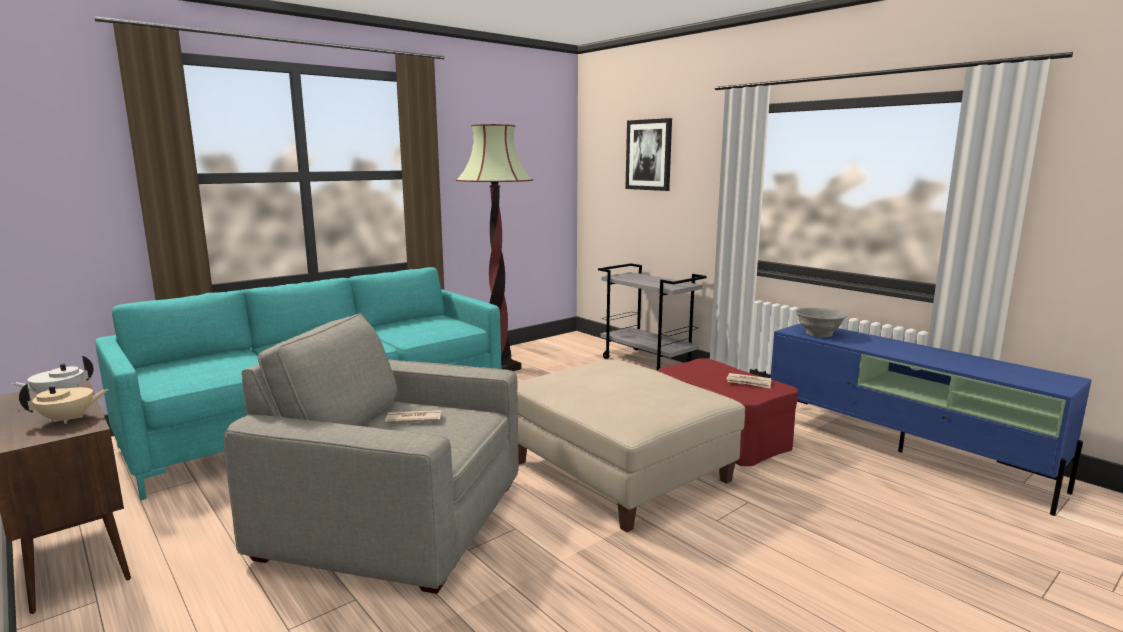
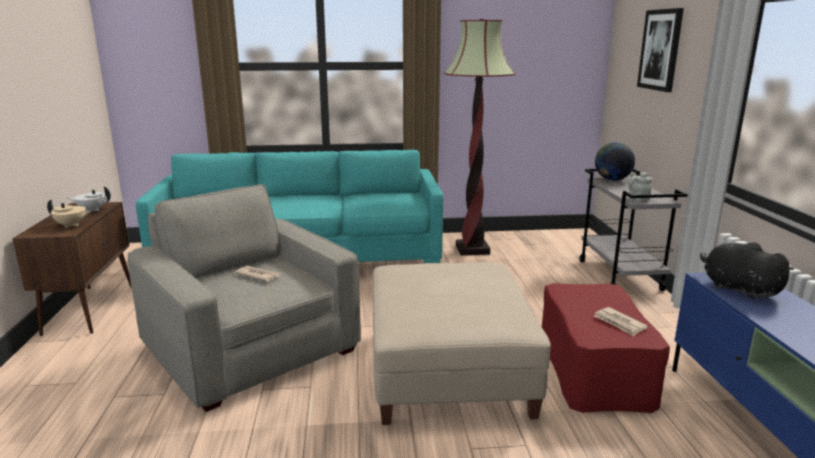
camera: 35 degrees right, 5 degrees up
(623, 275) = (612, 180): none -> globe
(669, 286) = (637, 199): none -> grey teapot
(818, 334) = (737, 289): grey bowl -> black plush toy

